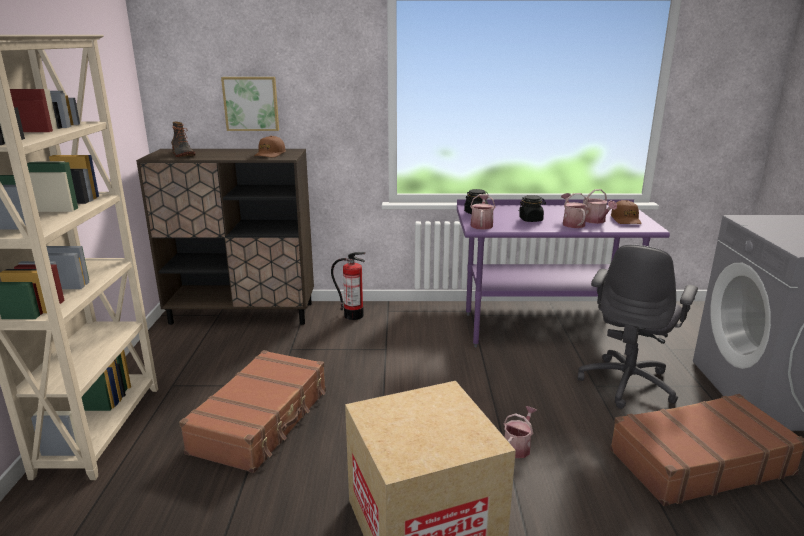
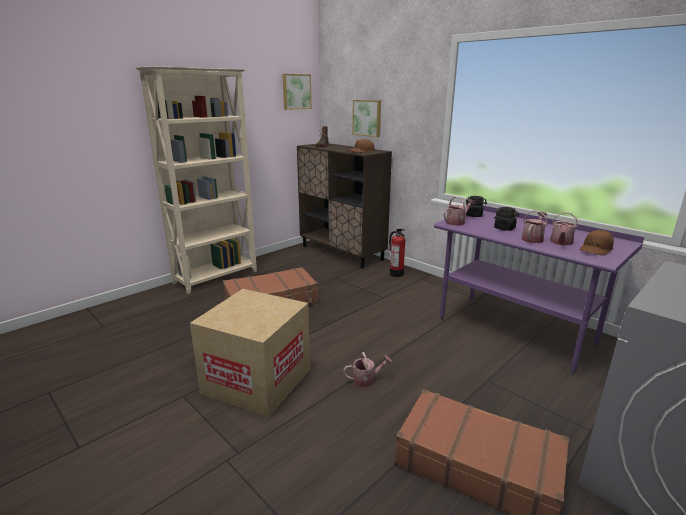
camera: 45 degrees right, 0 degrees up
(114, 67) = (296, 91): none -> picture
(627, 383) = (518, 393): grey office chair -> none

